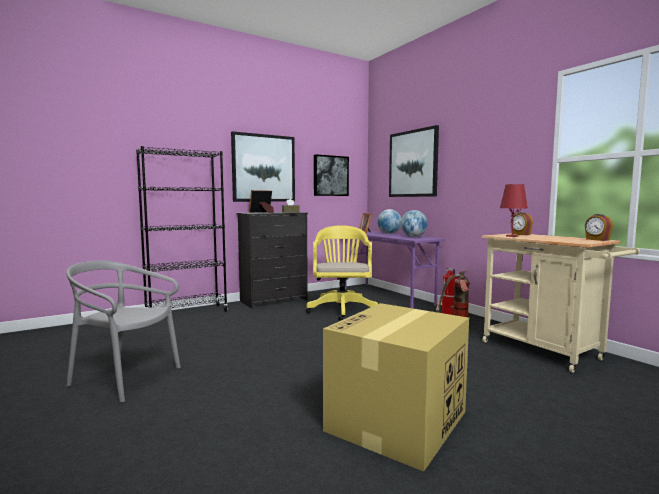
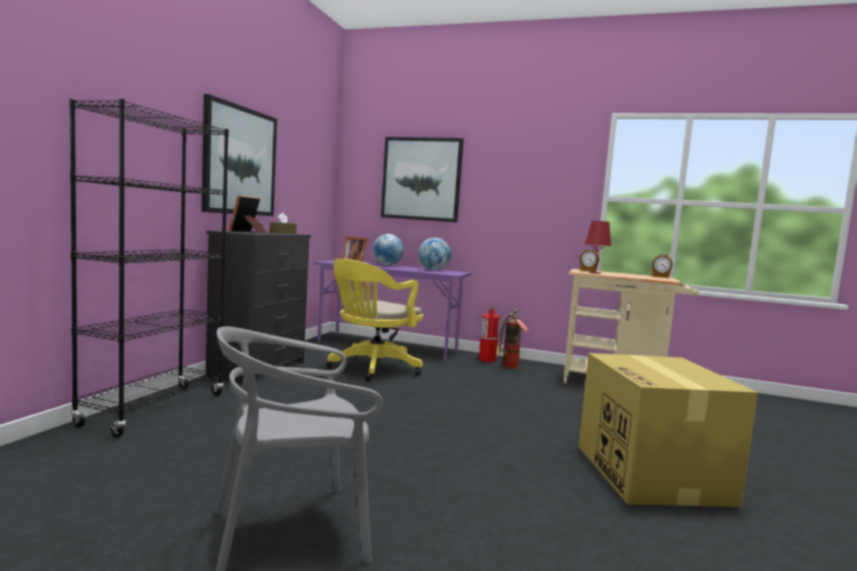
camera: 40 degrees left, 0 degrees up
(330, 175) = (306, 181): picture -> none
(341, 309) = (372, 368): yellow office chair -> yellow office chair turned 105 degrees counterclockwise

